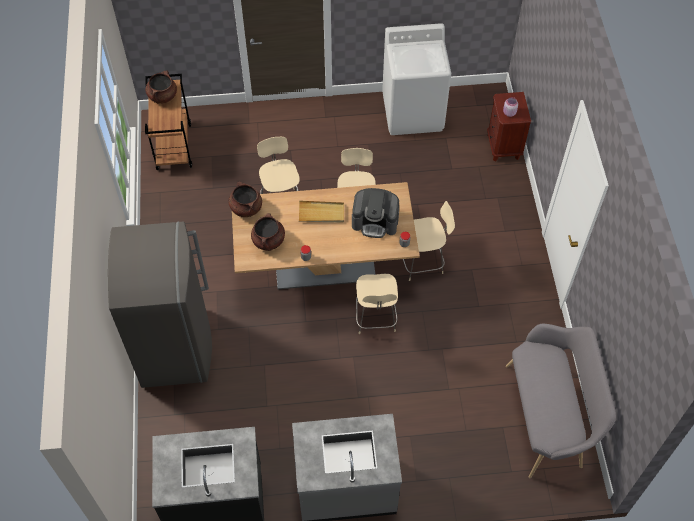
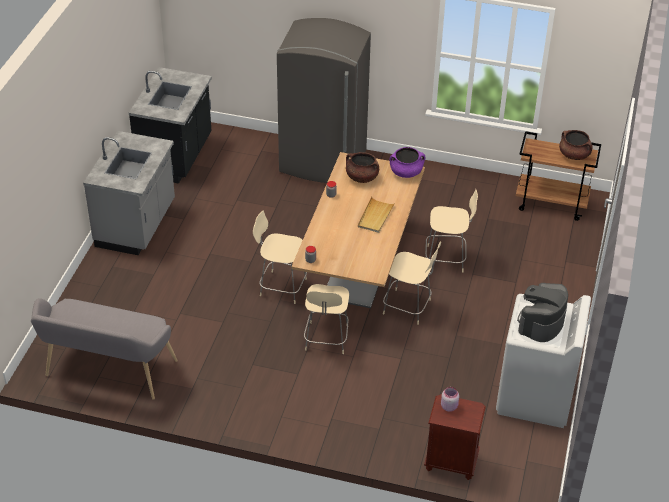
camera: 110 degrees right, 15 degrees down
(246, 208) = (406, 172): brown cooking pot -> purple cooking pot
(375, 221) = (347, 248): coffee machine -> coffee machine (541, 323)

